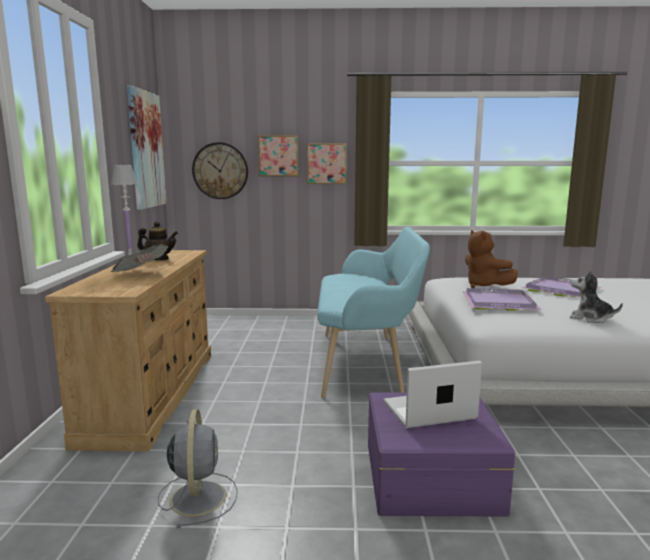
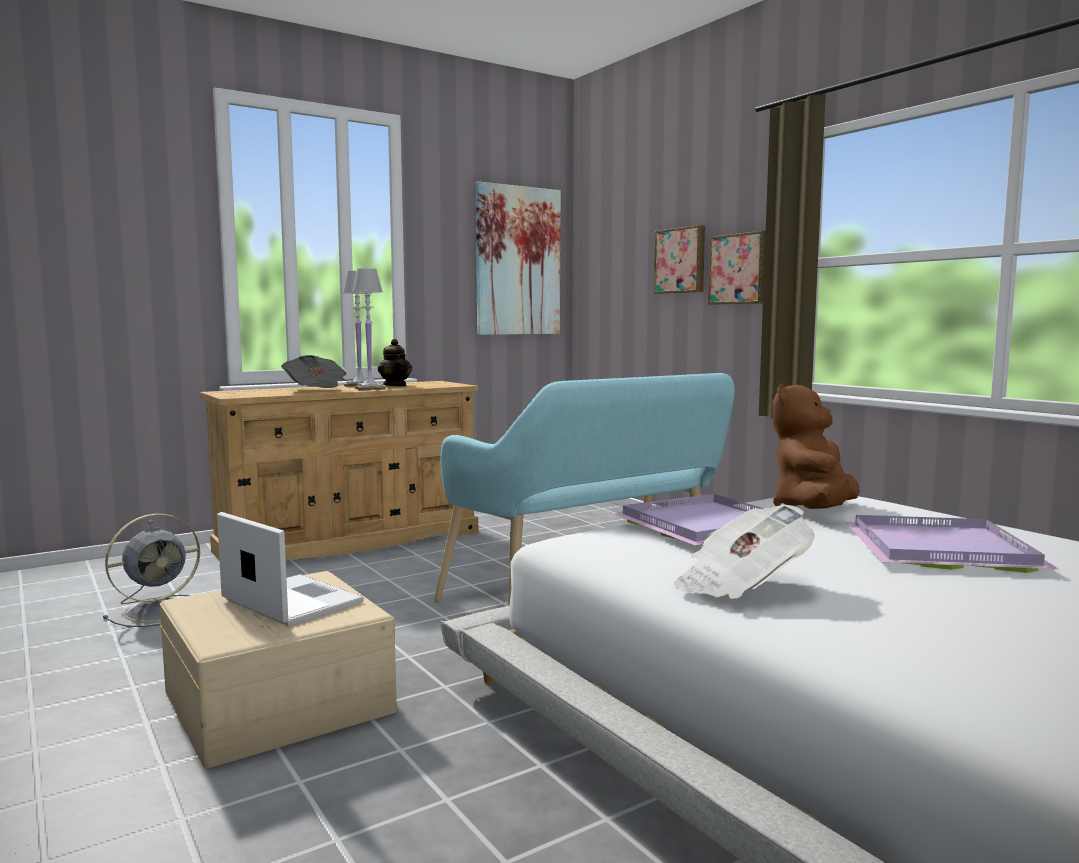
camera: 55 degrees right, 5 degrees down
(165, 265) = (370, 389): none -> white table lamp
(220, 171) = (620, 288): wall clock -> none
(429, 476) = (278, 700): purple storage box -> beige storage box
(590, 318) = (740, 585): plush toy -> newspaper

